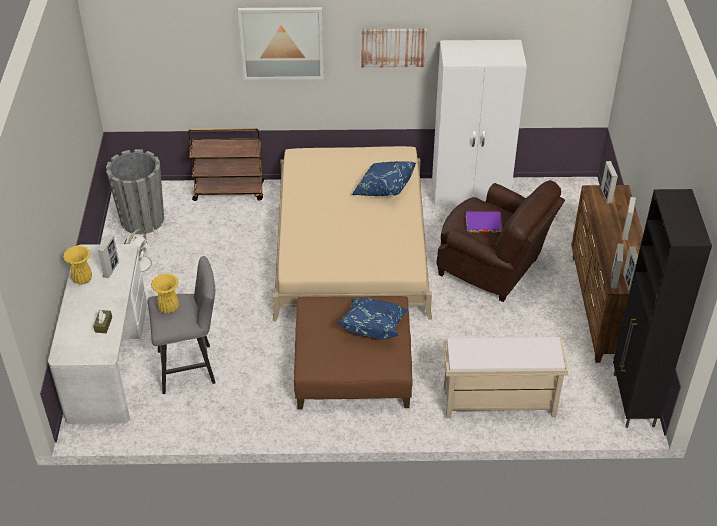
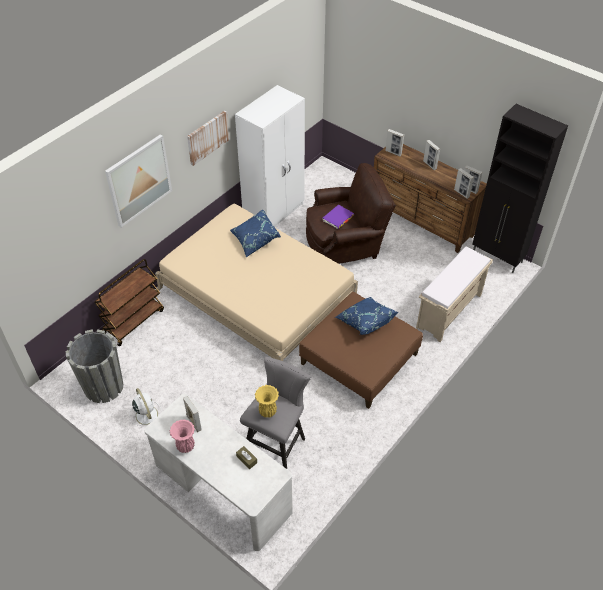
camera: 50 degrees left, 5 degrees up
(82, 279) = (185, 446): yellow vase -> pink vase

